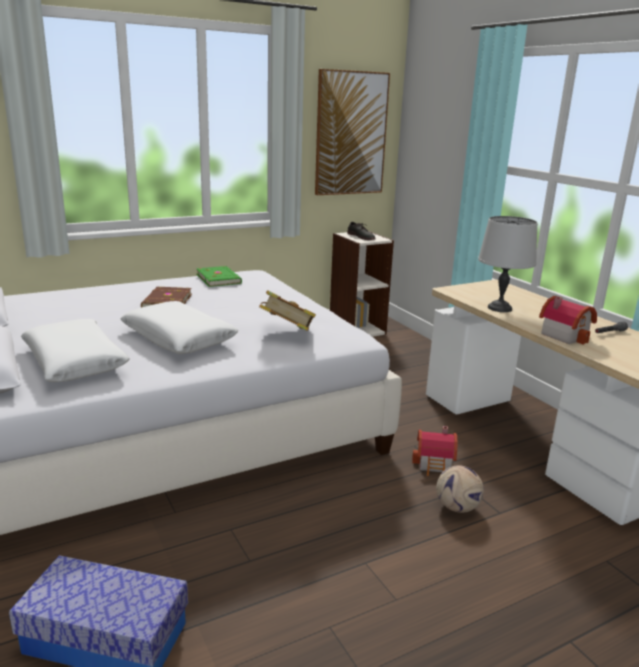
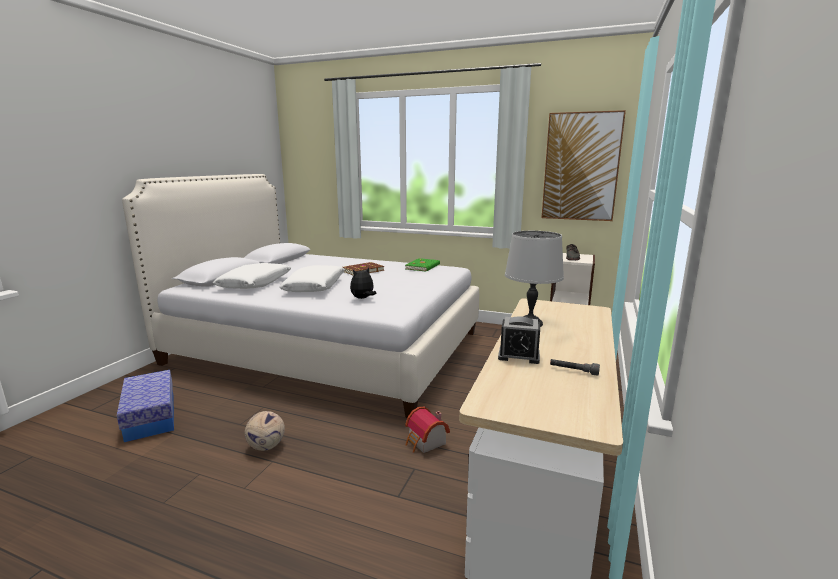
camera: 50 degrees right, 5 degrees down
(287, 333) = (363, 298): book -> plush toy
(457, 508) = (379, 473): football -> football (266, 447)
(565, 335) = (518, 356): toy house -> alarm clock

